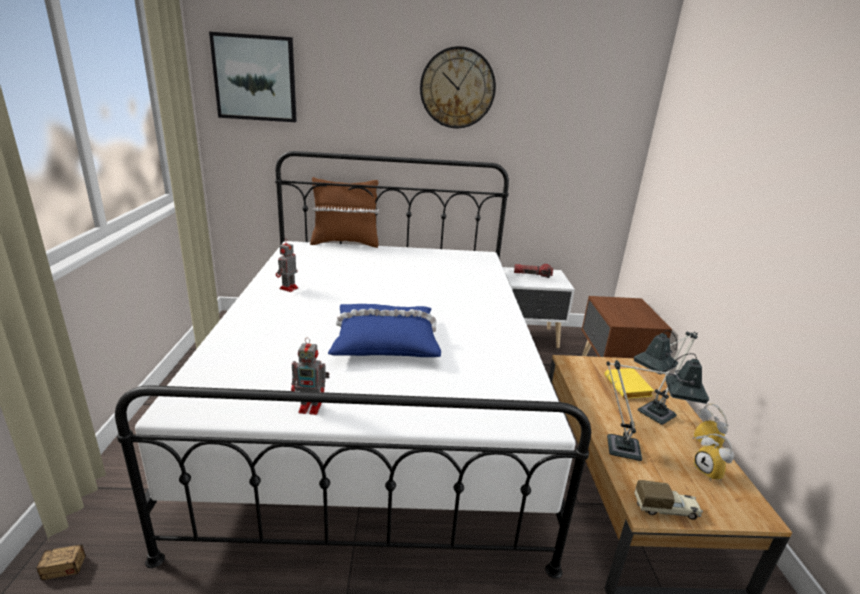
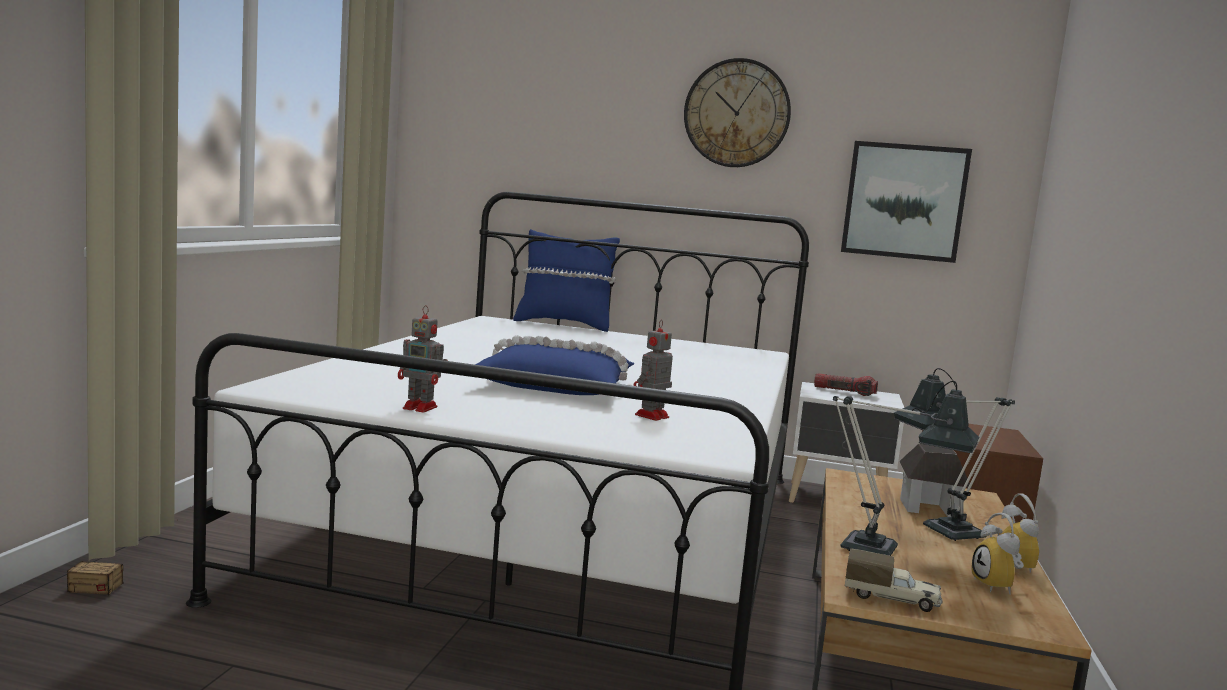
camera: 15 degrees right, 15 degrees down
(255, 78) = (473, 100): picture -> picture (904, 201)
(288, 288) = (457, 343): toy robot -> toy robot (650, 416)
(345, 243) = (564, 324): brown pillow -> blue pillow
(629, 387) = (928, 508): yellow book -> toy house

